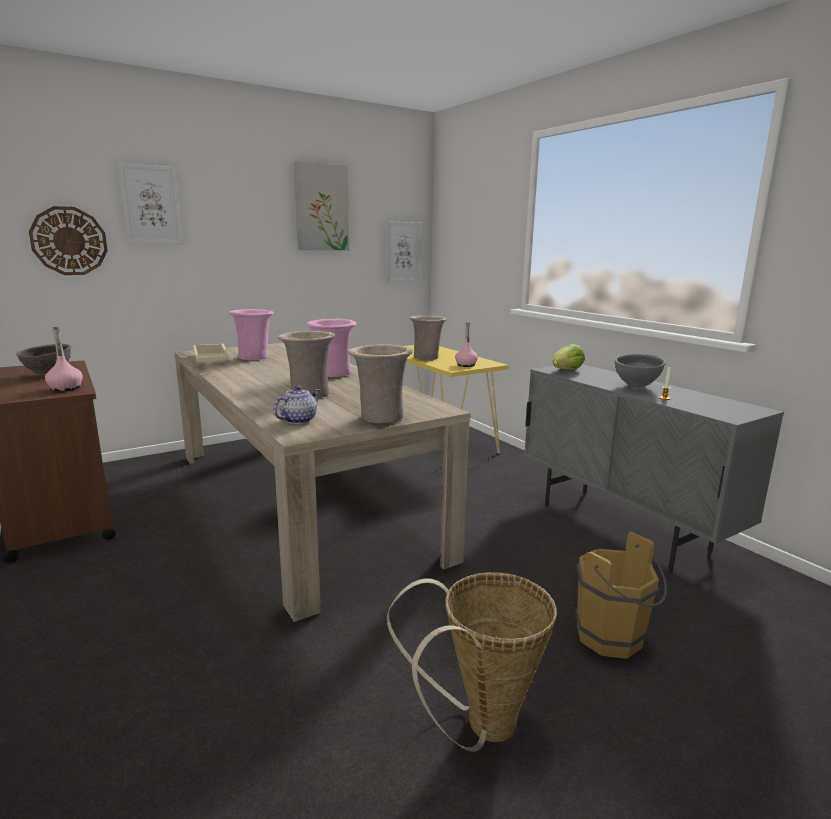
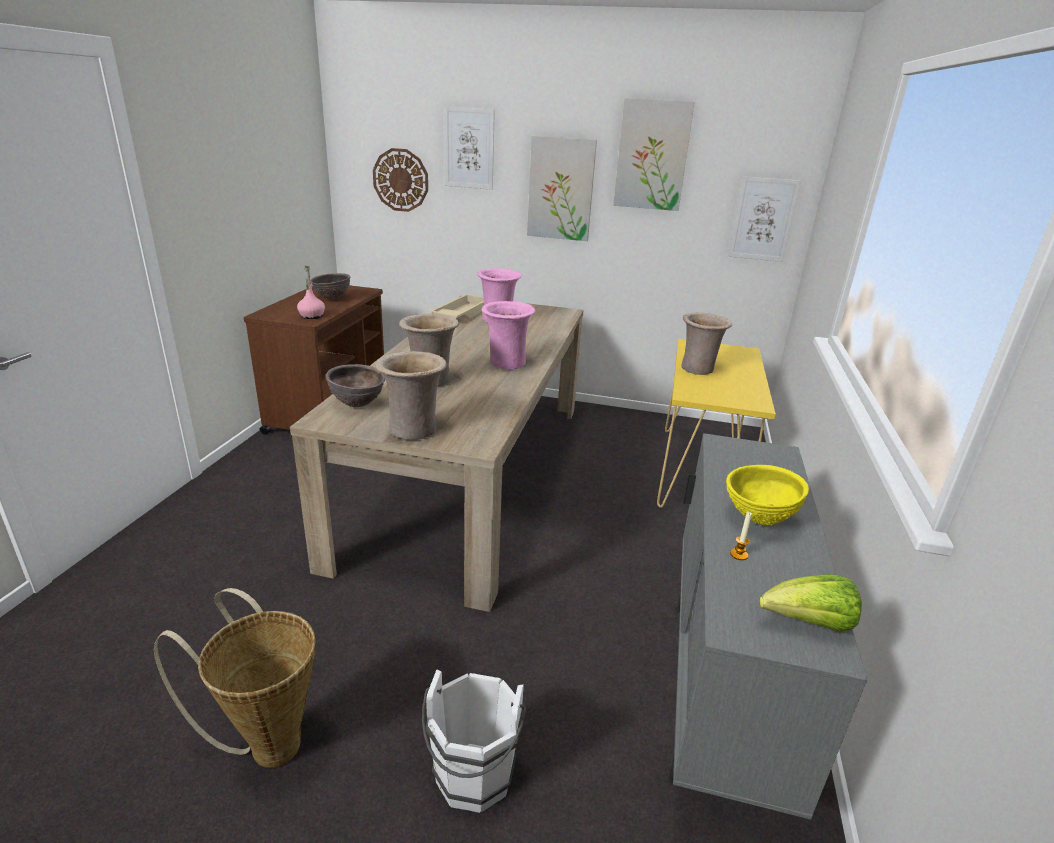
camera: 45 degrees right, 10 degrees up
(250, 239) = (561, 189): none -> picture
(298, 420) = (357, 405): teapot -> brown bowl
(466, 365) = (717, 395): pink bottle -> none
(566, 371) = (738, 454): lettuce -> lettuce (808, 623)
(613, 640) = (472, 782): brown bucket -> white bucket
(636, 387) = (758, 519): grey bowl -> yellow bowl

